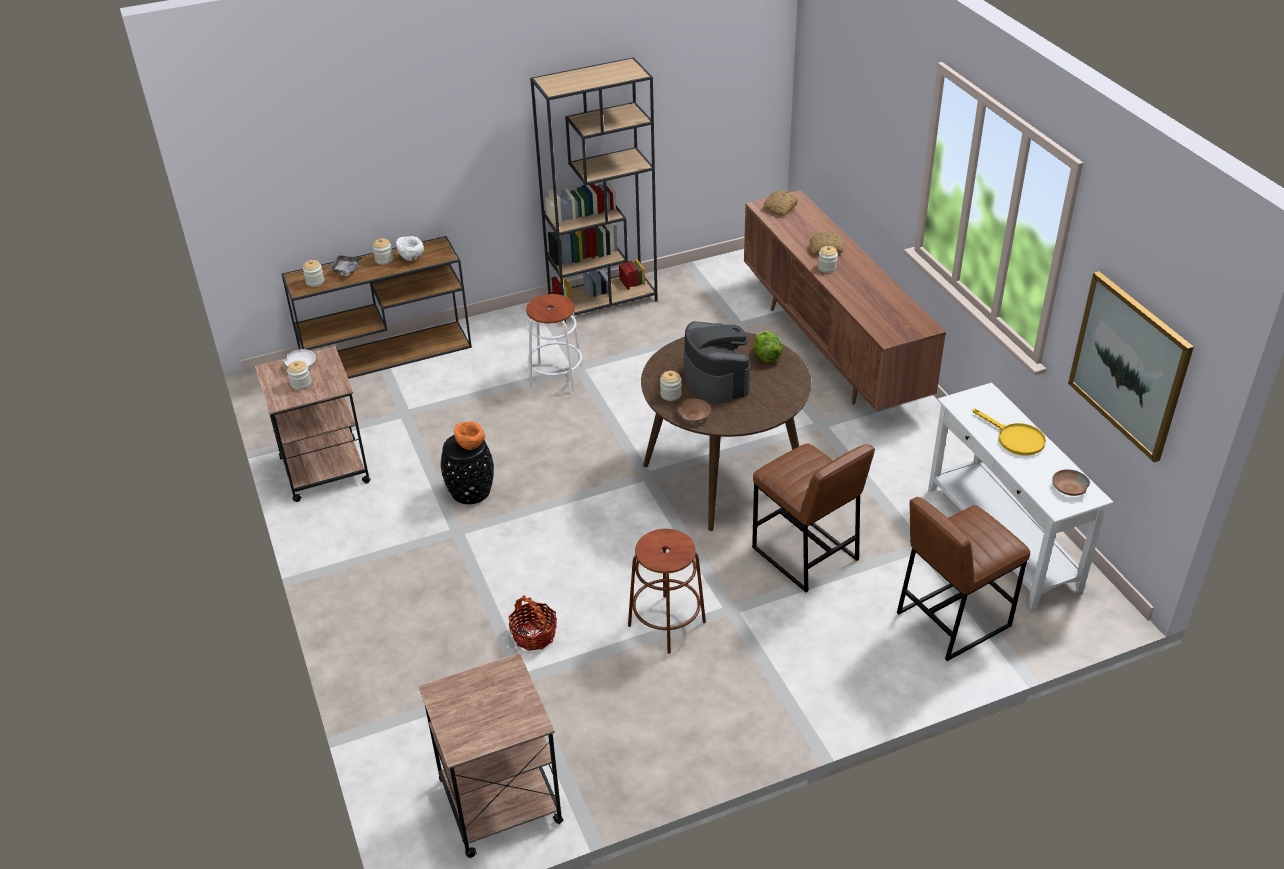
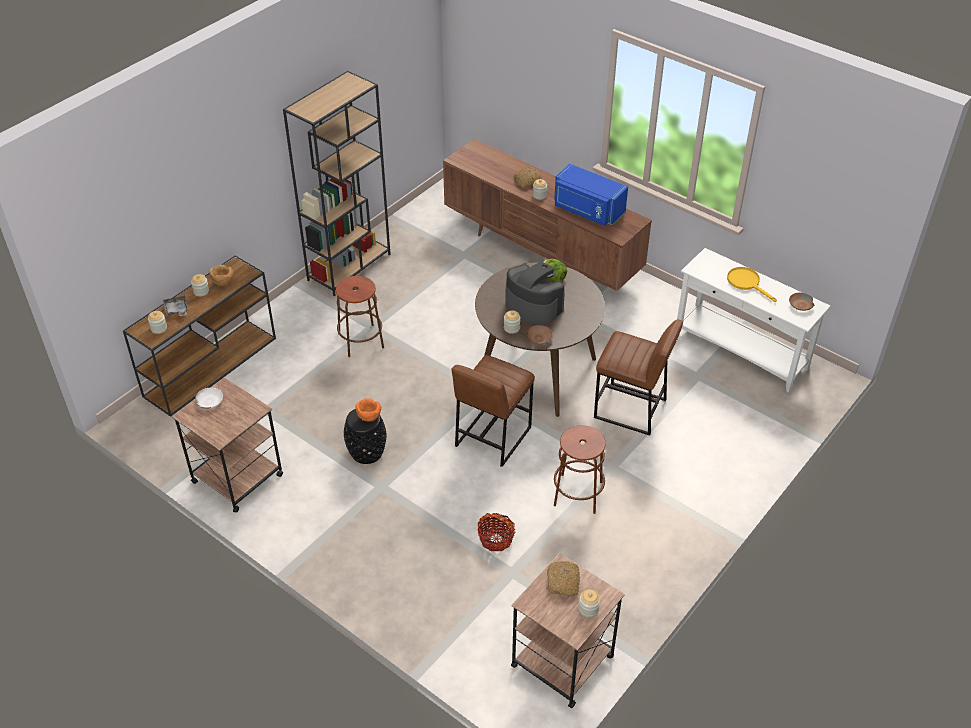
camera: 30 degrees left, 5 degrees up
(301, 384) = (224, 417): jar -> jar (588, 609)
(411, 258) = (223, 283): white bowl -> brown bowl
(556, 377) = (361, 340): white stool -> brown stool
(780, 208) = (471, 157): bread -> bread (563, 582)
(872, 299) = (587, 210): none -> blue microwave
(952, 620) = (748, 418): brown chair -> brown chair (492, 437)
(1015, 439) = (747, 283): yellow frying pan -> yellow frying pan turned 150 degrees counterclockwise
(1129, 365) = (823, 214): picture -> none

